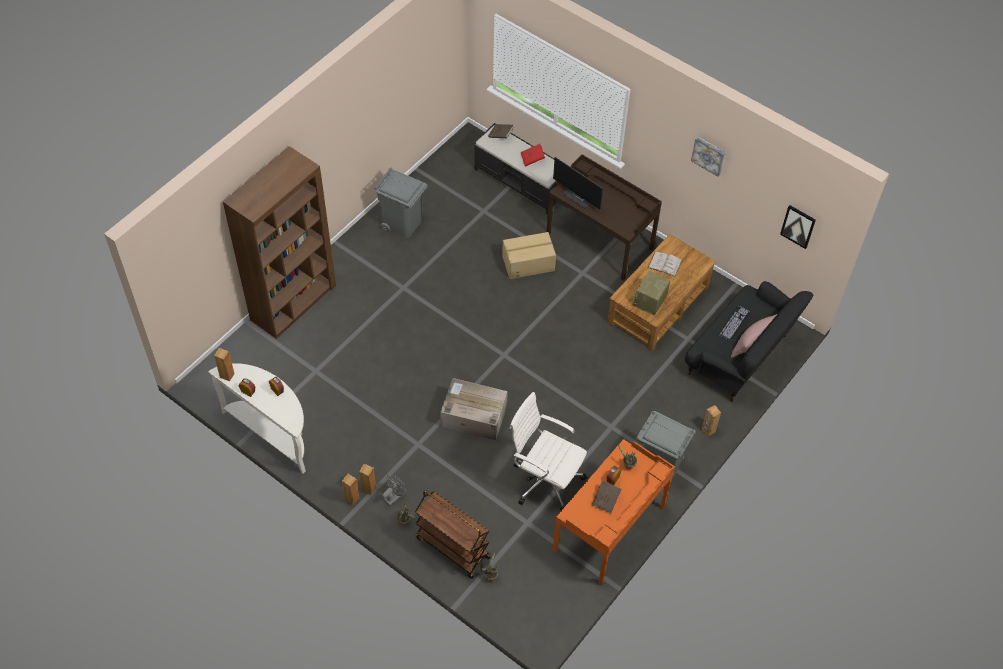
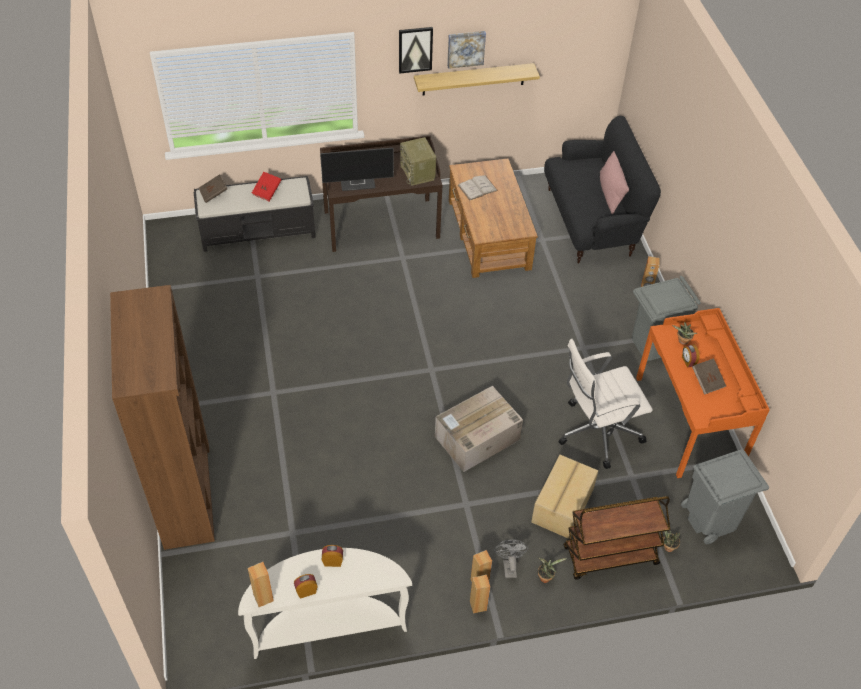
camera: 50 degrees left, 5 degrees down
(402, 223) = (199, 343): grey trash can -> grey trash can (710, 519)
(528, 263) = (350, 285): cardboard box -> cardboard box (561, 505)
(650, 302) = (507, 222): radio -> radio (418, 173)
(711, 182) = (473, 79): none -> shelf
(736, 325) = (583, 189): keyboard -> none
(798, 226) = (579, 60): picture -> picture (415, 49)

